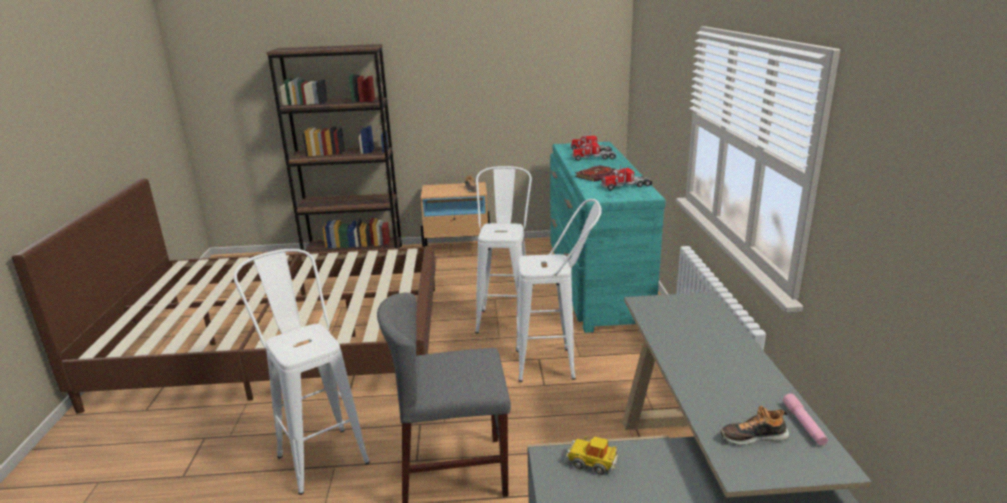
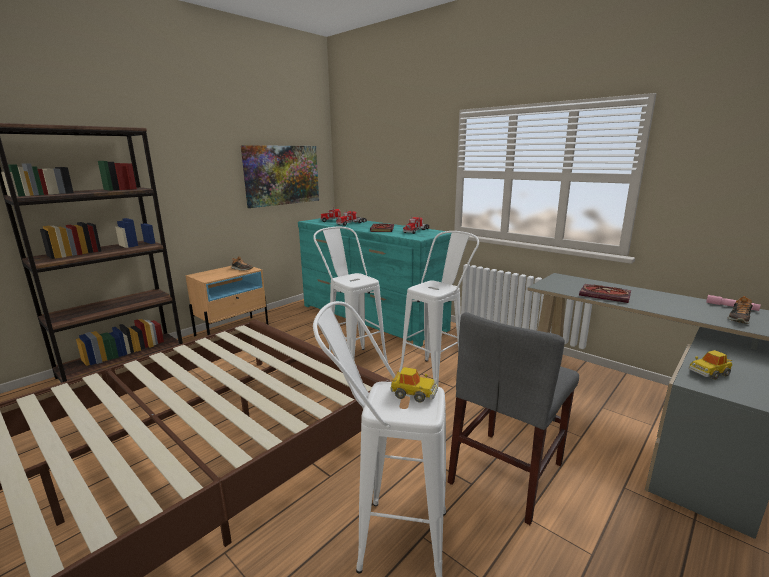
camera: 45 degrees left, 5 degrees down
(315, 340) = (413, 393): none -> toy car
(548, 86) = (282, 175): none -> picture
(681, 340) = (606, 295): none -> book

